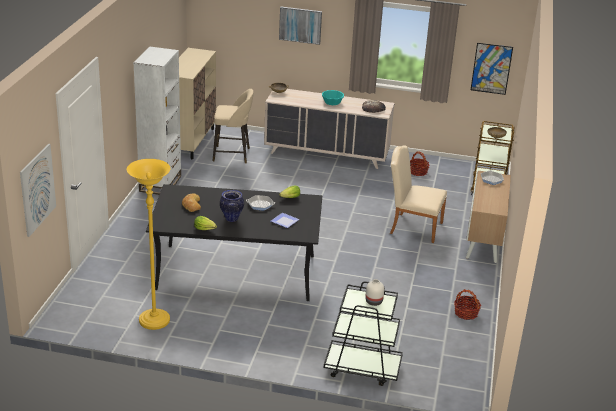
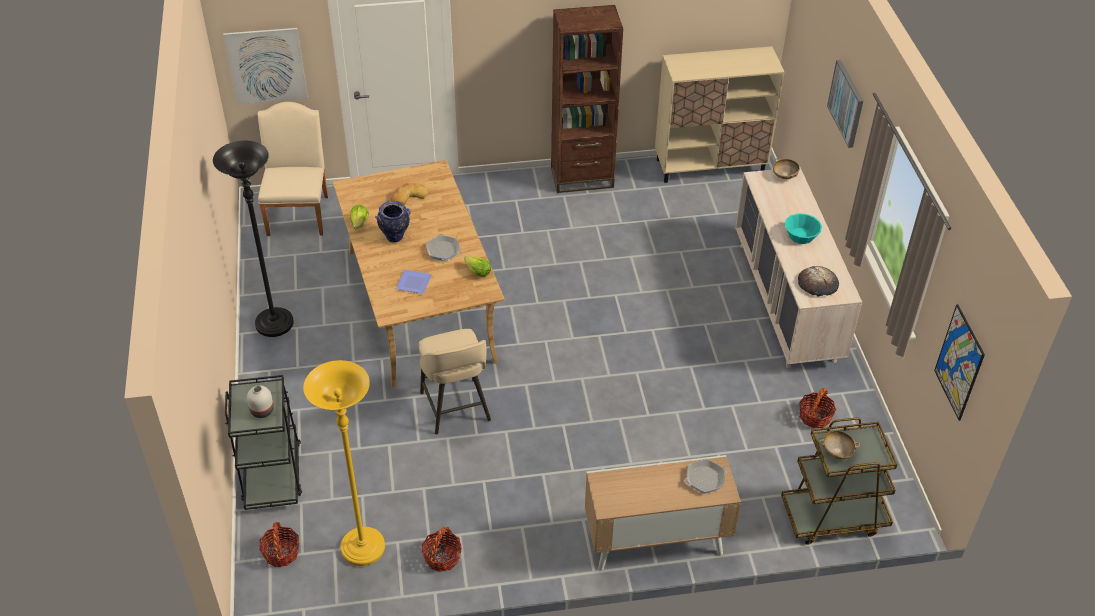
camera: 70 degrees right, 15 degrees up
(154, 321) = (290, 272): yellow floor lamp -> yellow floor lamp (362, 548)
(160, 183) = (582, 177): white bookcase -> brown bookcase
(207, 339) = (274, 324): none -> black floor lamp
(232, 155) = (706, 213): beige stool -> beige stool (456, 408)
(236, 272) = (419, 305): black dining table -> beige dining table
(412, 227) = (639, 447): beige chair -> beige chair (299, 212)
(435, 377) = (281, 553): none -> basket

